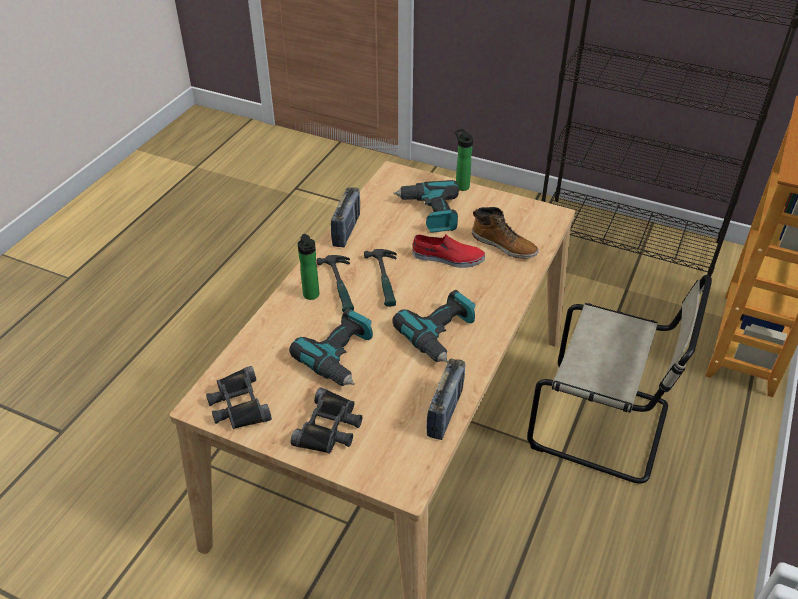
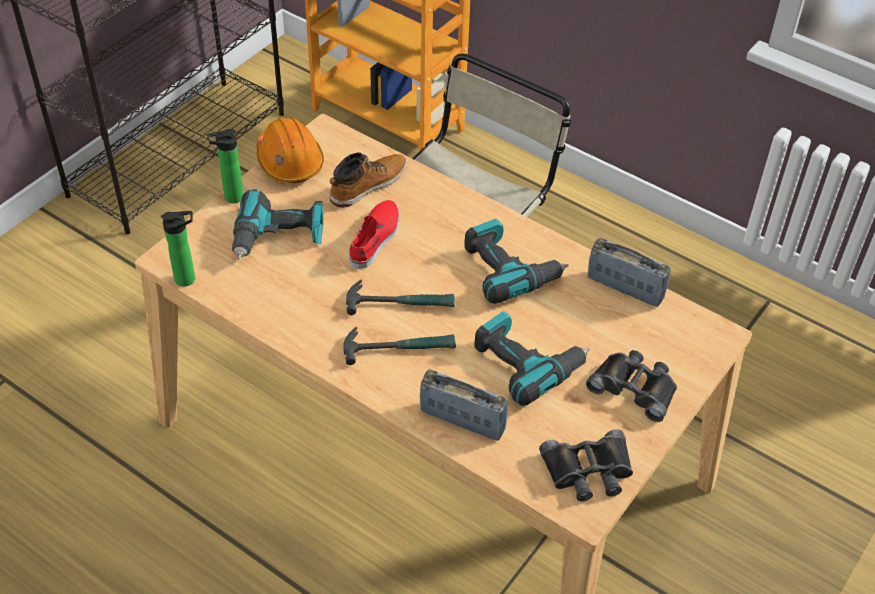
camera: 80 degrees left, 5 degrees up
(312, 296) = (410, 379): bottle -> bottle (188, 279)
(346, 230) = (284, 327): radio -> radio (462, 420)
(511, 204) = (289, 162): none -> orange hard hat

